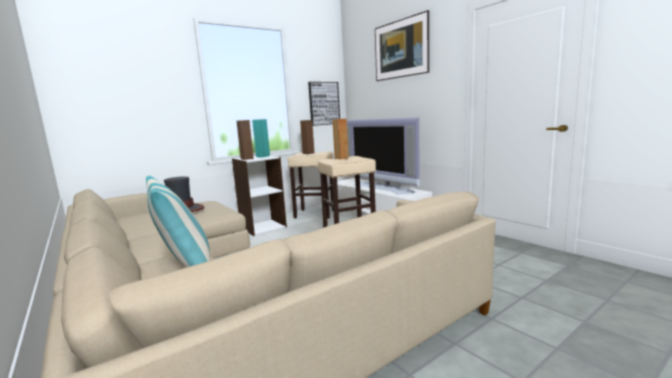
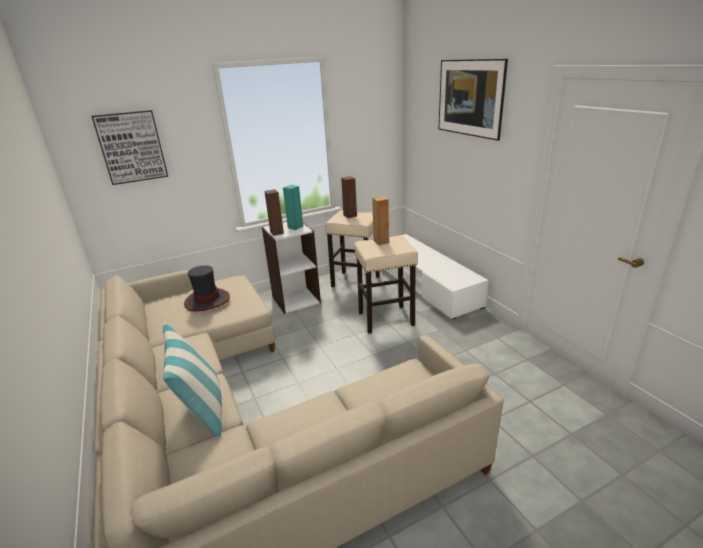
camera: 10 degrees right, 15 degrees up
(324, 103) = (374, 147): picture -> picture (131, 147)
(383, 187) = (435, 262): television -> none

